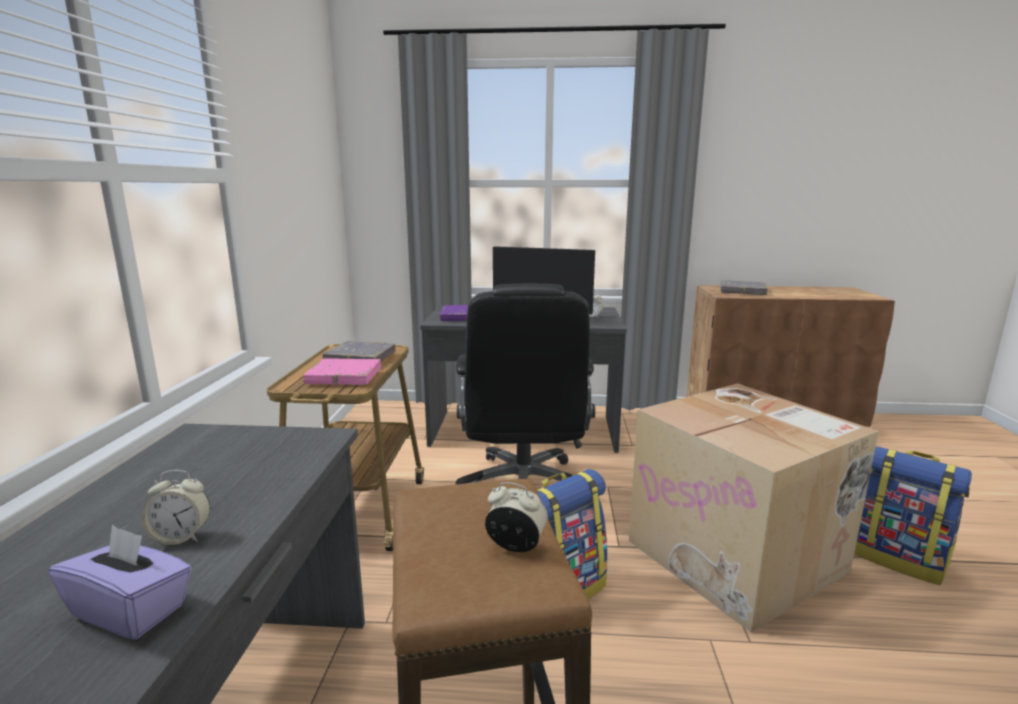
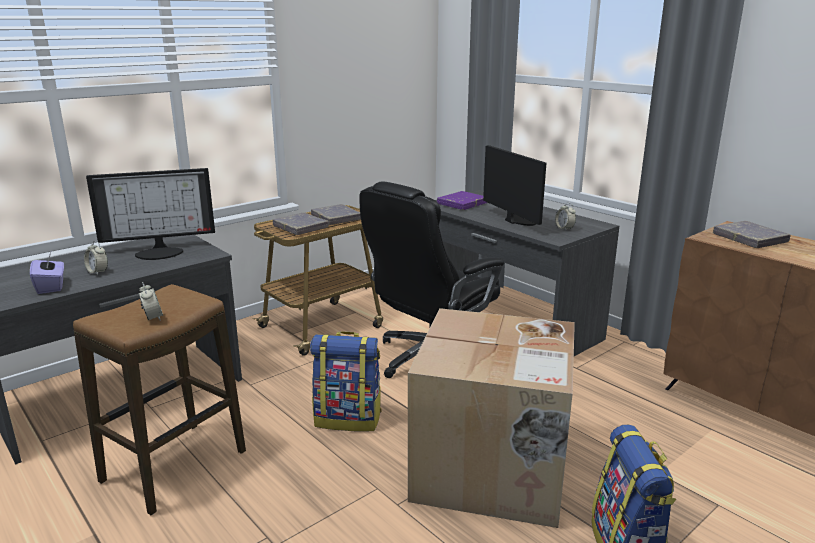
camera: 45 degrees right, 5 degrees up
(227, 463) = (160, 252): none -> monitor
(344, 377) = (300, 227): pink book -> grey book

